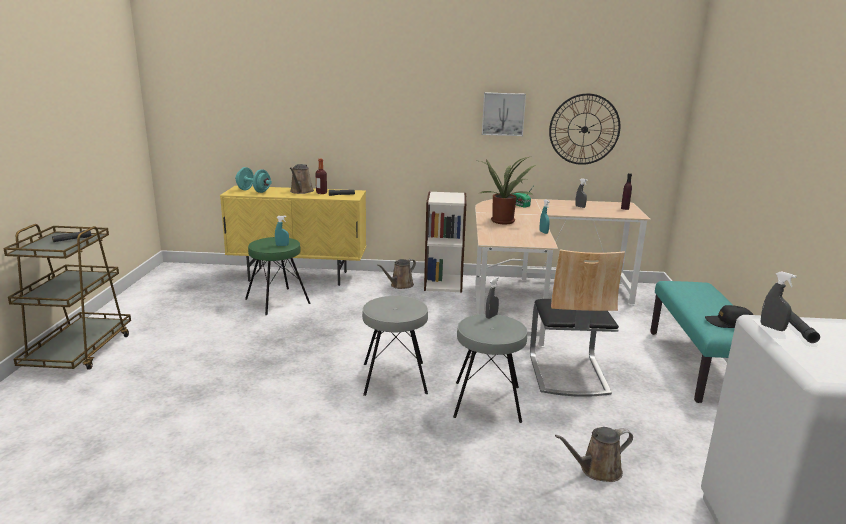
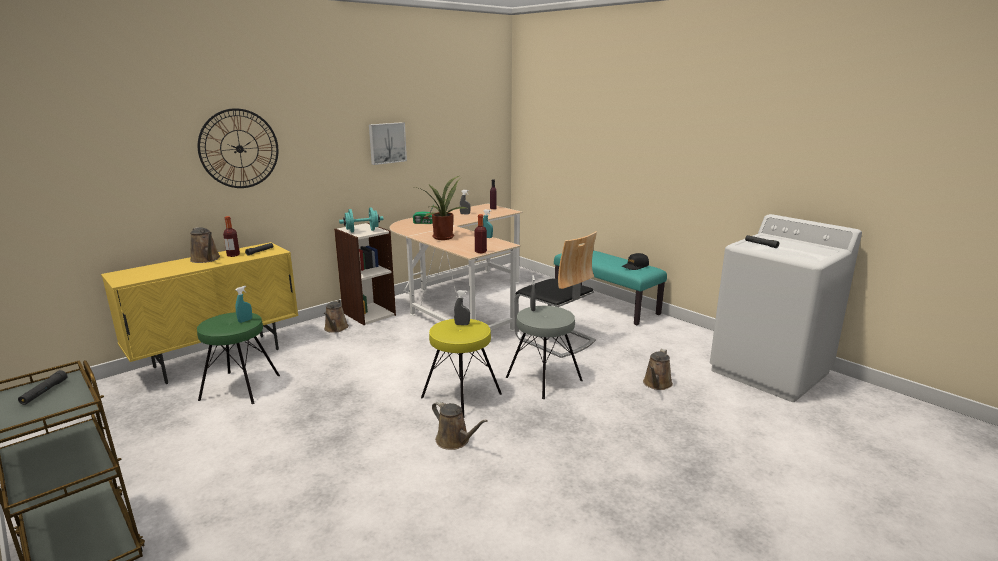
camera: 45 degrees left, 0 degrees up
(254, 191) = (146, 273): turquoise dumbbell -> turquoise dumbbell (362, 231)
(327, 408) = (455, 441): none -> brown watering can
(395, 378) = (461, 395): grey stool -> yellow stool
(502, 242) = (480, 252): none -> bottle
(584, 129) = (448, 148): wall clock -> wall clock (239, 149)
(772, 328) = (752, 246): grey spray bottle -> grey spray bottle (462, 324)

